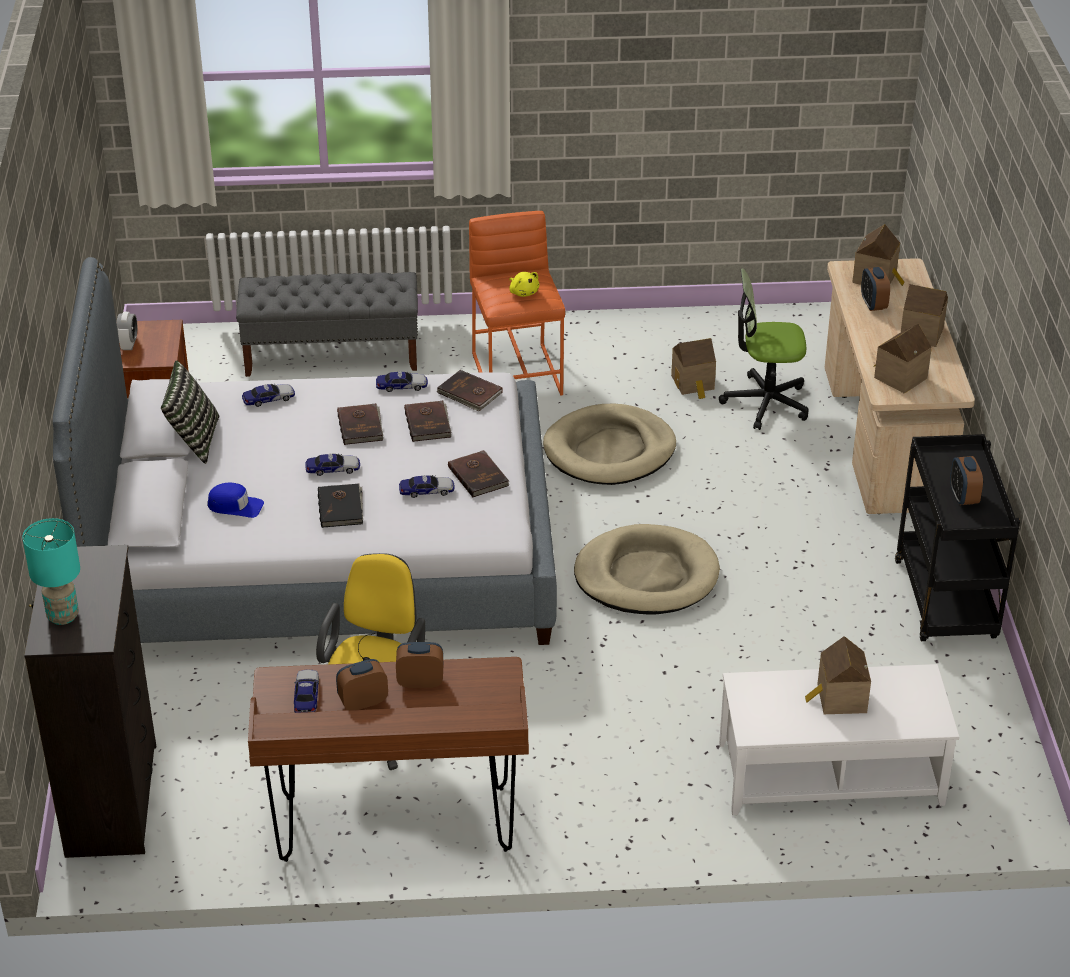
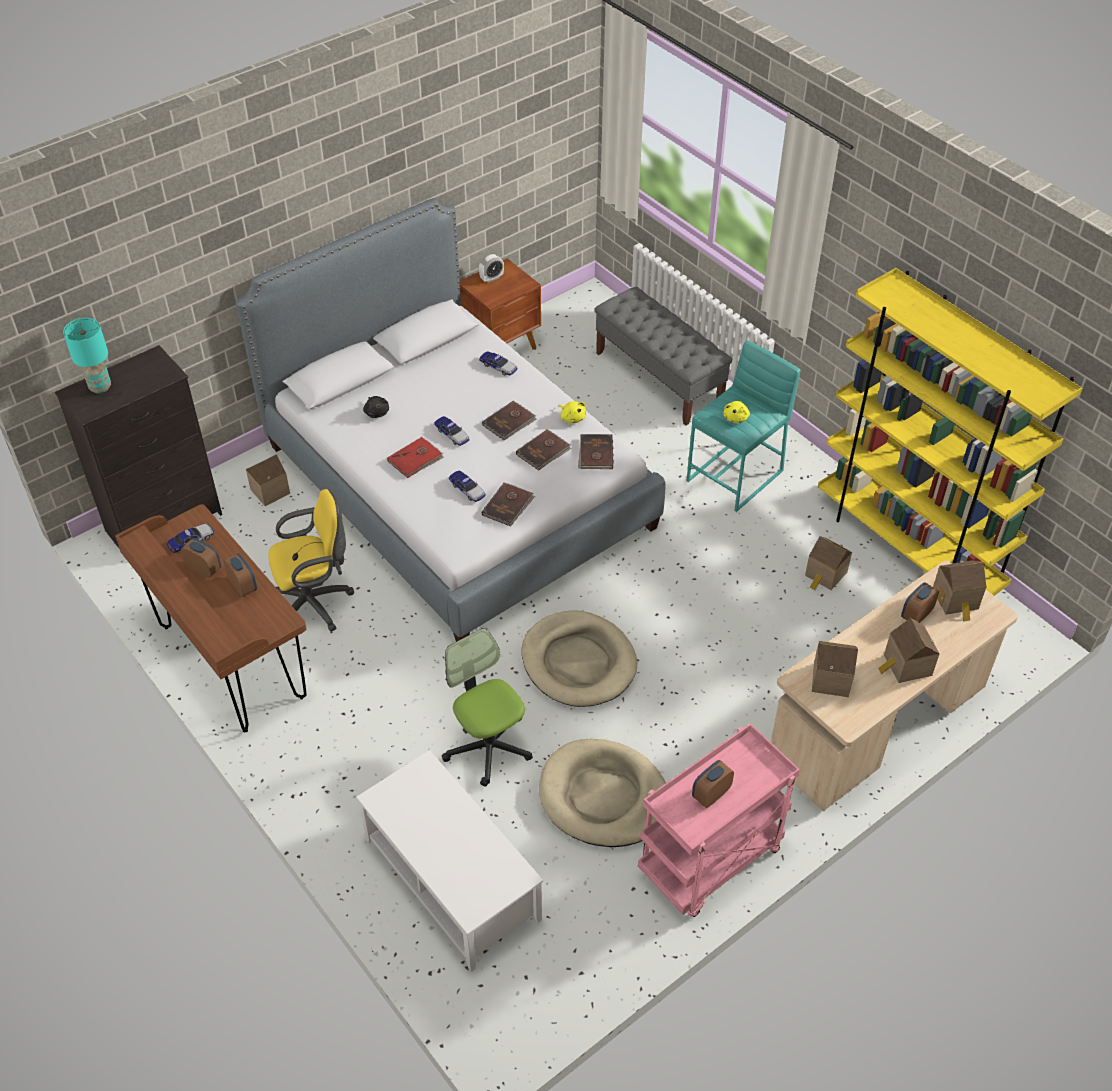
camera: 55 degrees right, 10 degrees up
(193, 440) = (425, 358): pillow -> none
(235, 506) = (376, 412): blue cap -> black plush toy
(341, 507) = (415, 459): black book -> red book
(402, 386) = (572, 418): toy car -> yellow plush toy
(518, 373) = (736, 476): orange stool -> turquoise stool
(609, 450) = (698, 569): beige dog bed -> beige dog bed (603, 796)
(710, 326) = (907, 548): none -> yellow bookcase
(765, 402) = (846, 628): office chair -> office chair (488, 746)
(839, 699) = (452, 834): toy house -> toy house (269, 490)
(947, 602) = (710, 863): black cart -> pink cart

